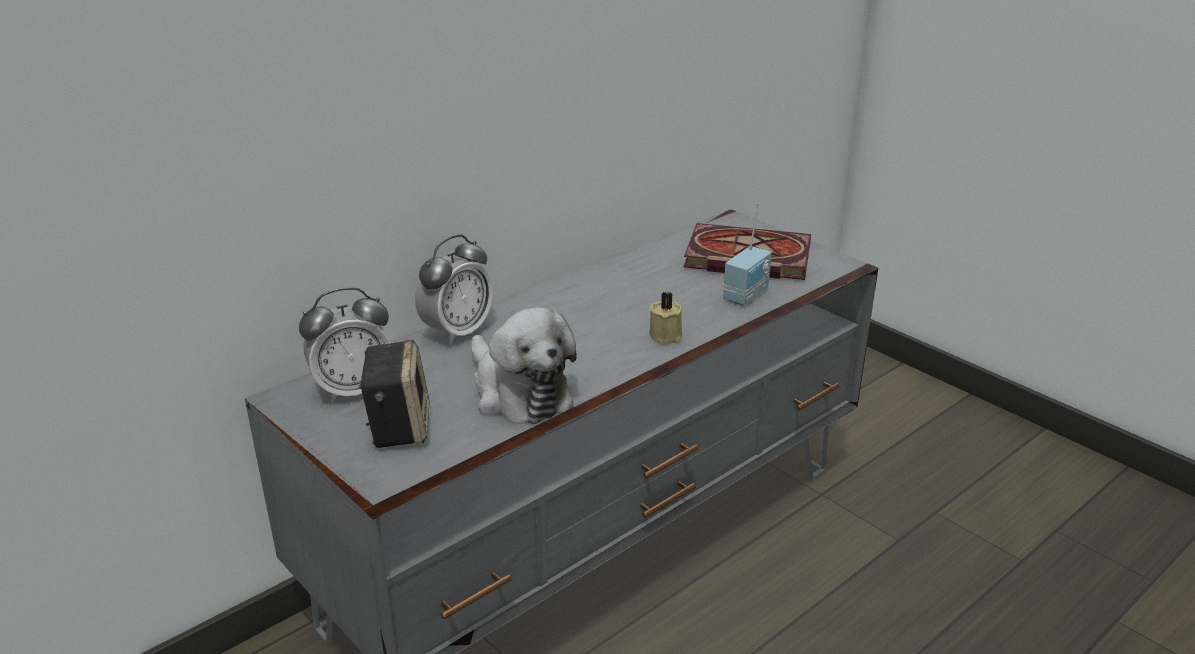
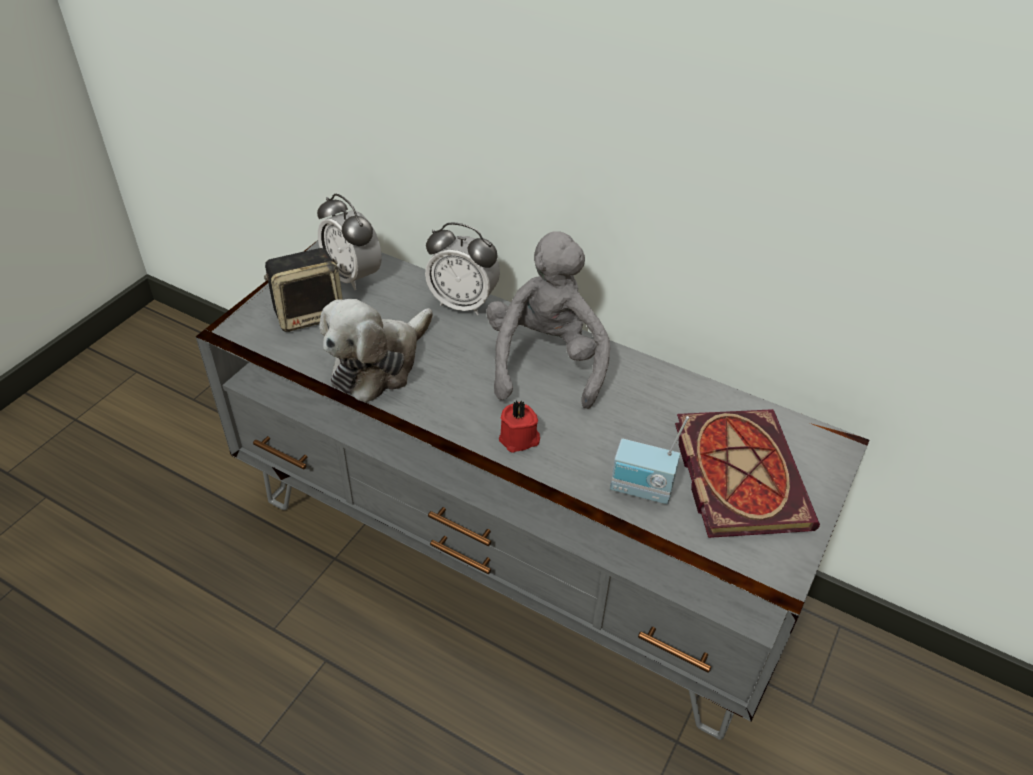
camera: 70 degrees right, 15 degrees up
(574, 306) = (545, 362): none -> grey plush toy
(667, 335) = (519, 439): beige candle -> red candle

